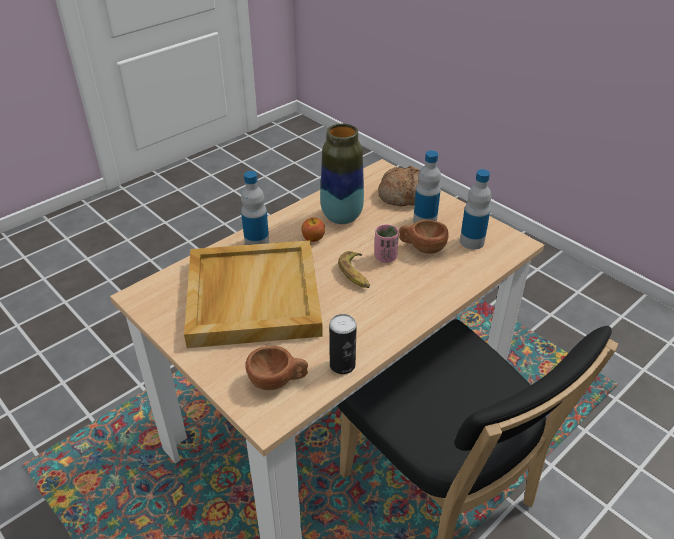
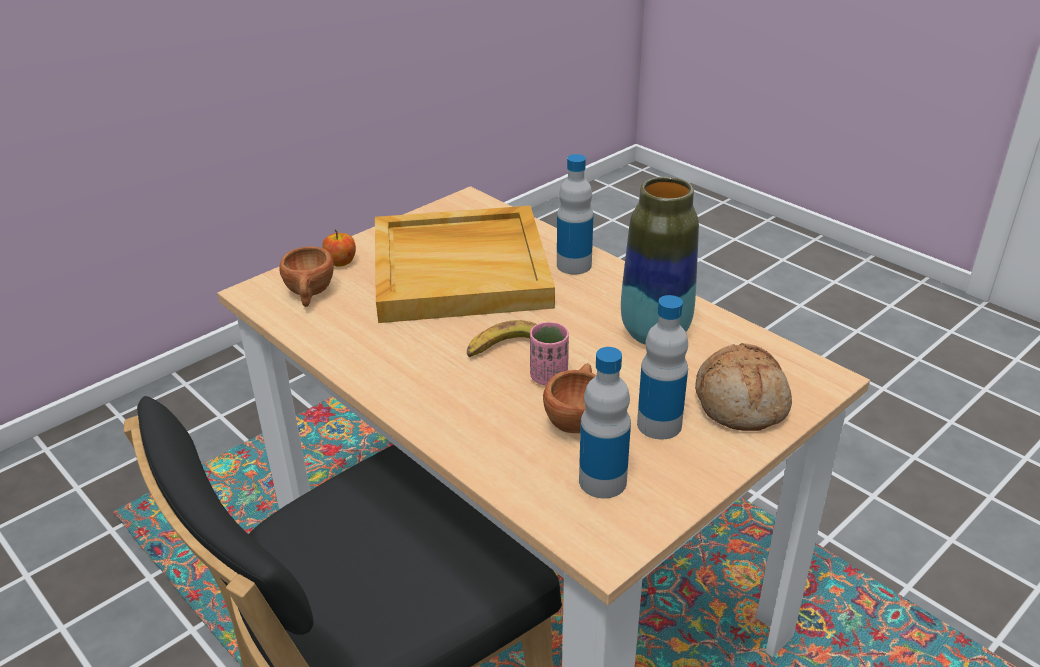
camera: 90 degrees right, 5 degrees down
(313, 238) = (592, 309): apple -> apple (341, 262)
(342, 365) = (323, 339): can -> none

